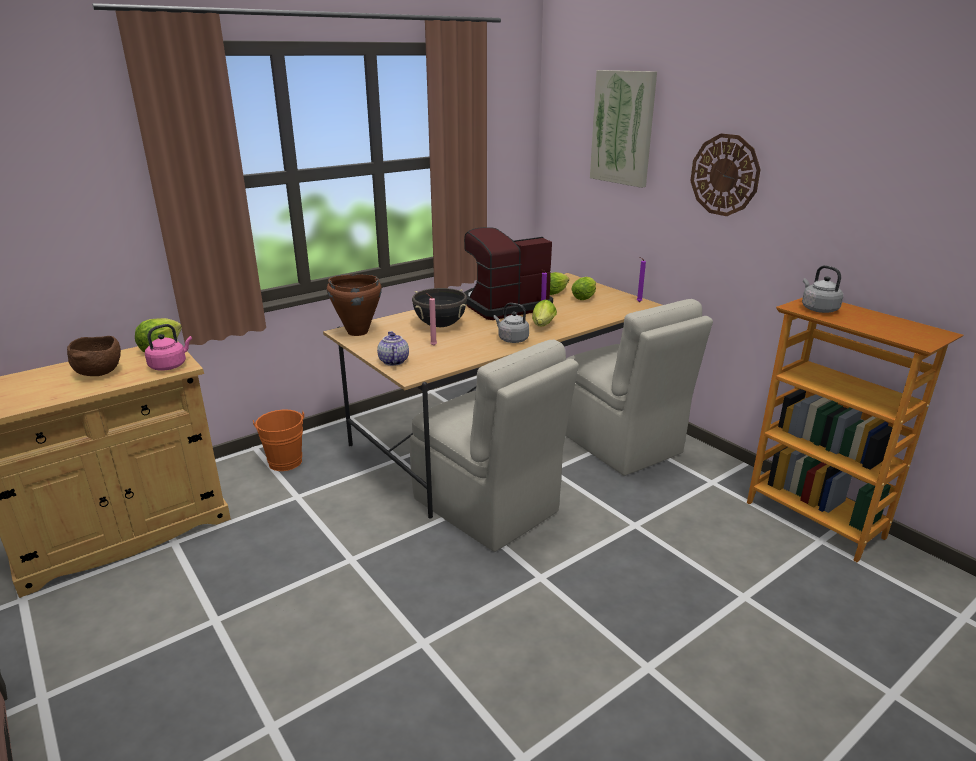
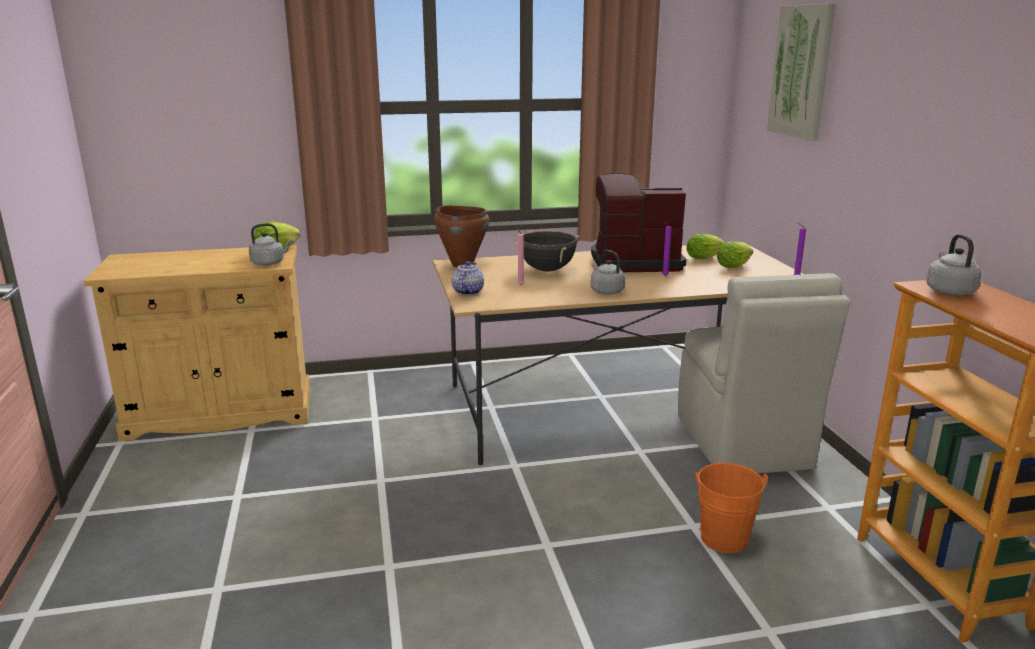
camera: 25 degrees right, 5 degrees down
(100, 373) = (215, 260): brown bowl -> none
(170, 365) = (269, 263): pink kettle -> grey kettle
(285, 460) = (387, 386): orange bucket -> orange bucket (723, 535)
(487, 507) = (543, 469): beige chair -> none
(543, 326) = (653, 285): lettuce -> none
(725, 175) = (891, 124): wall clock -> none

